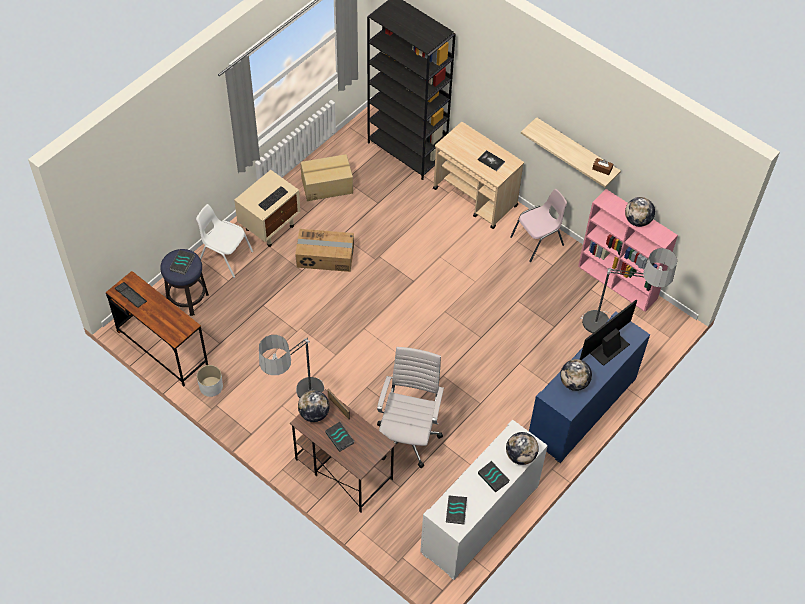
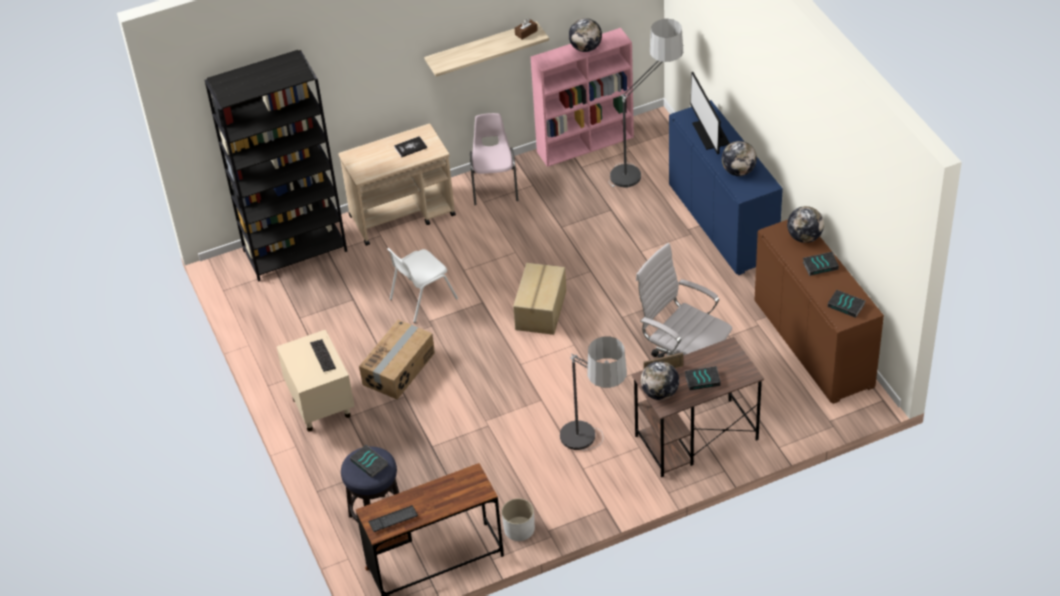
camera: 60 degrees left, 10 degrees down
(225, 256) = (336, 462): white chair -> white chair (422, 299)
(326, 185) = (295, 337): cardboard box -> cardboard box (540, 310)
(480, 519) = (813, 343): white cabinet -> brown cabinet

